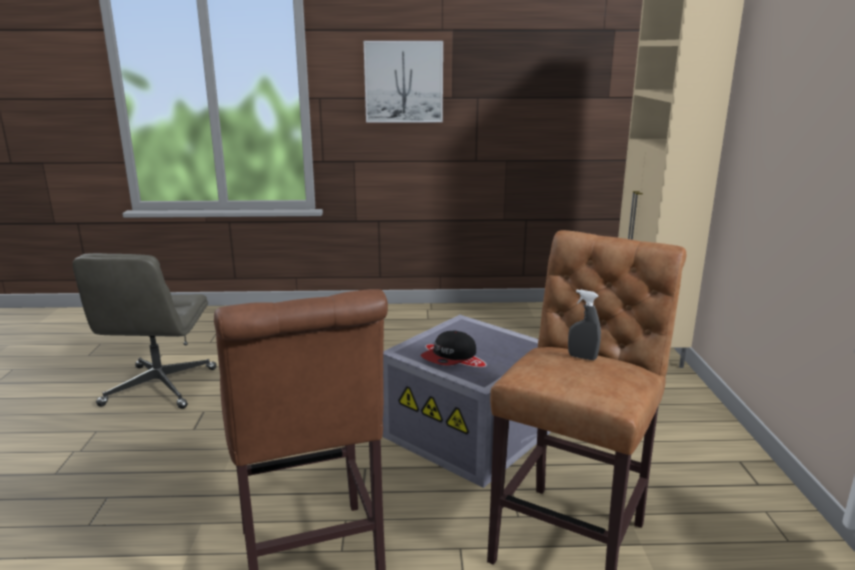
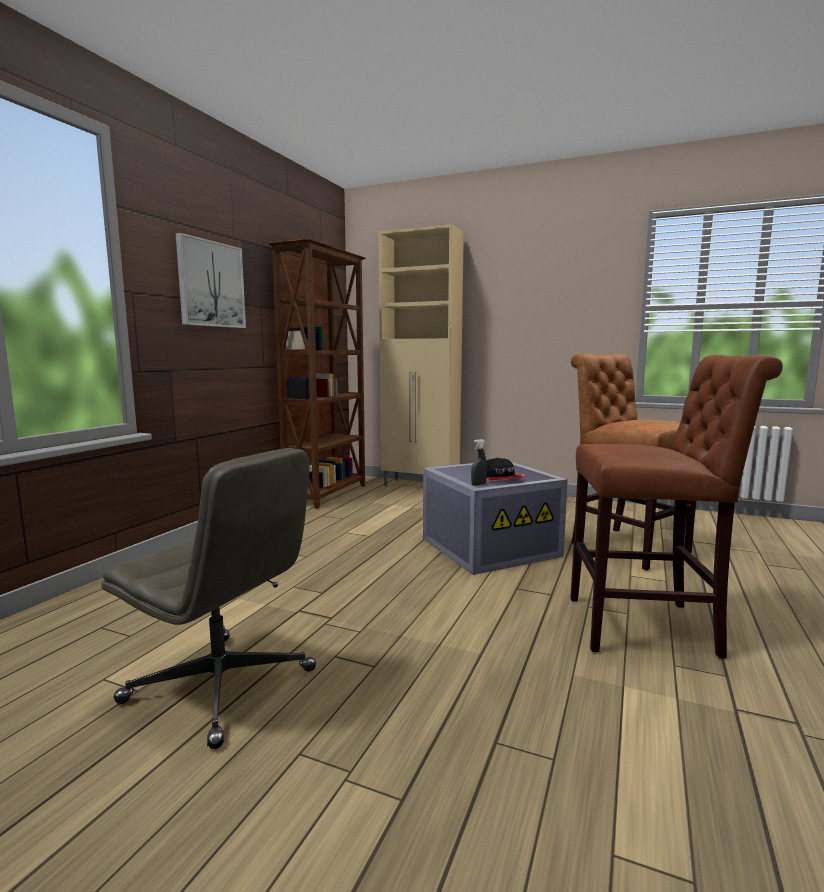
camera: 65 degrees left, 10 degrees down
(540, 312) = (328, 494): none -> brown bookcase
(582, 357) = (633, 419): grey spray bottle -> grey spray bottle (478, 484)

